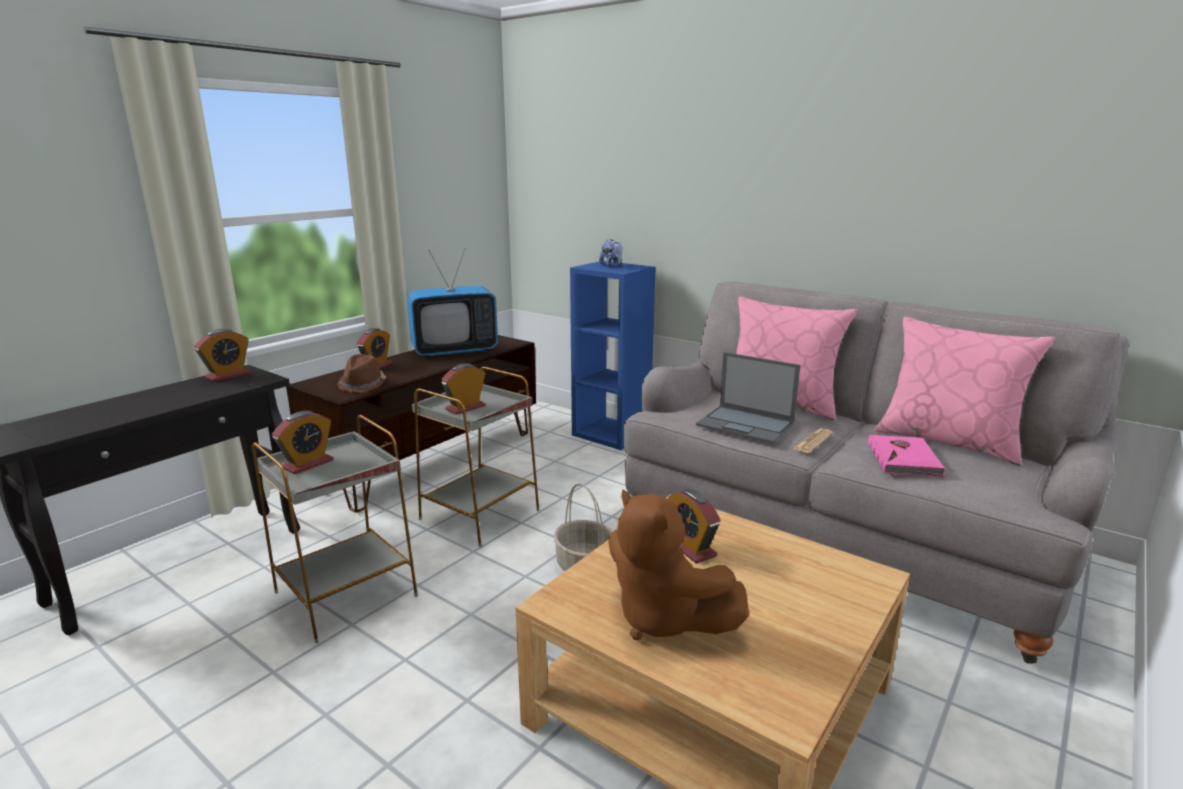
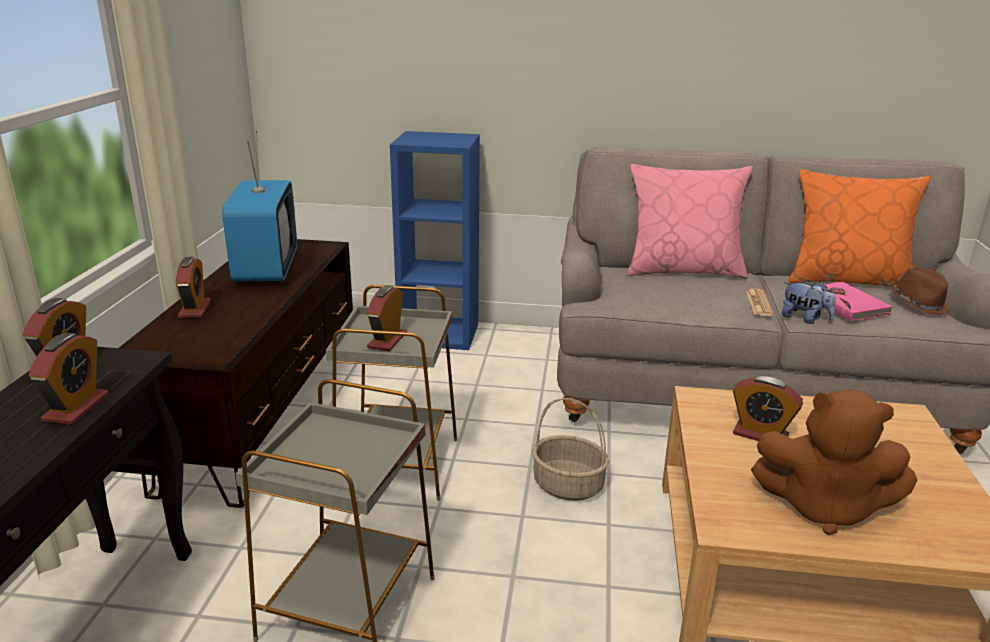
camera: 30 degrees left, 5 degrees up
(307, 464) = (306, 460): alarm clock -> alarm clock (76, 408)
(363, 385) = (217, 338): brown hat -> brown hat (918, 304)
(454, 350) = (266, 268): television -> television turned 45 degrees counterclockwise
(612, 266) = (433, 138): plush toy -> plush toy (805, 319)
(746, 425) = (690, 298): laptop -> none
(948, 441) = (847, 280): pink pillow -> orange pillow

